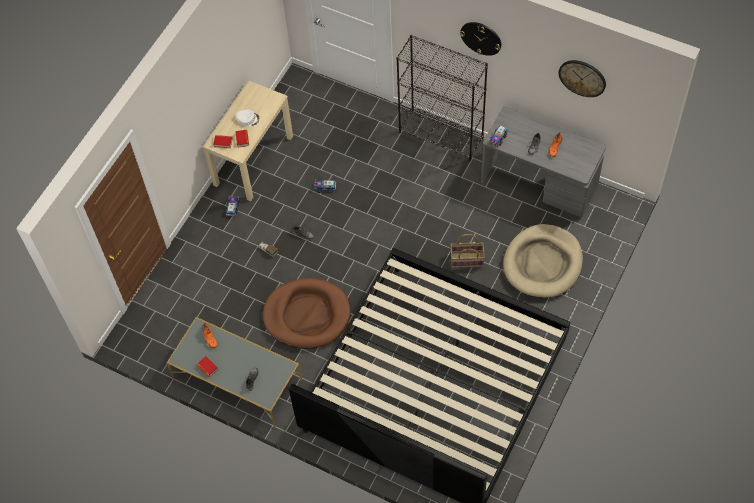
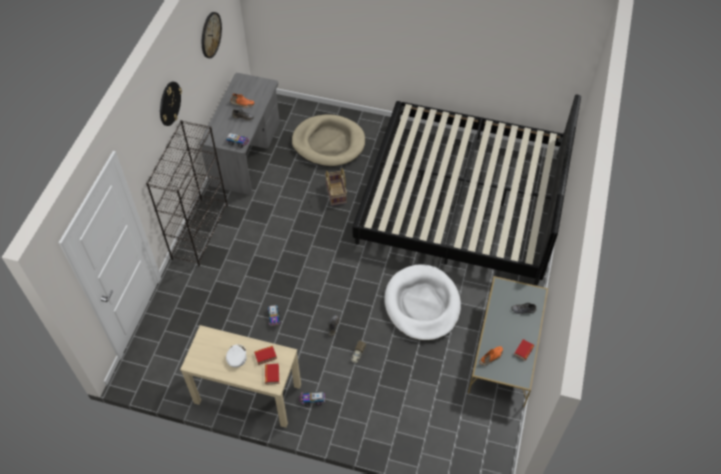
camera: 105 degrees left, 5 degrees down
(307, 315) = (422, 305): brown dog bed -> white dog bed

